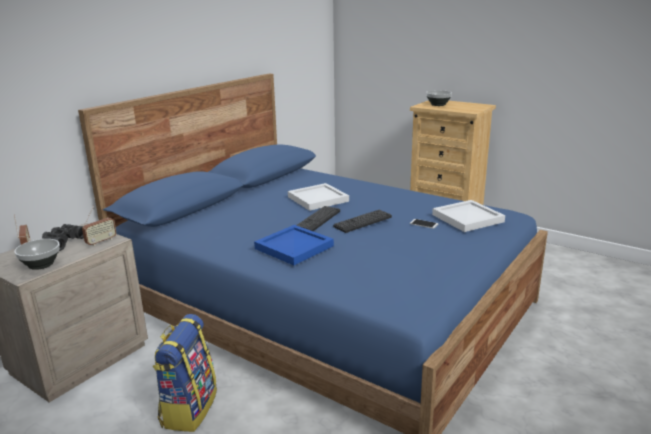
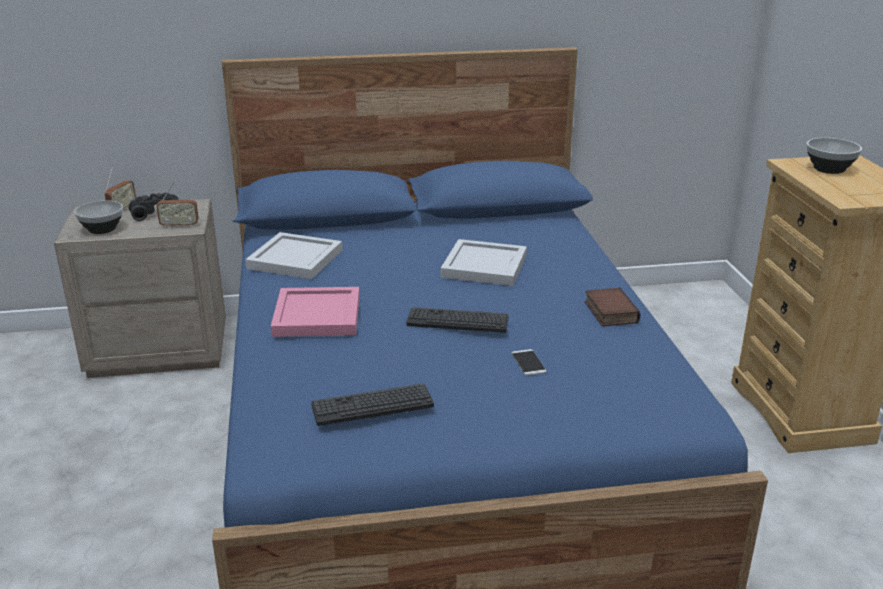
camera: 45 degrees right, 5 degrees up
(188, 408) = (155, 452): backpack -> none
(294, 246) = (318, 315): blue tray -> pink tray
(318, 219) = (418, 294): keyboard -> keyboard (372, 406)
(407, 195) = (609, 312): none -> book
(468, 218) = (605, 386): white tray -> white tray (295, 260)

